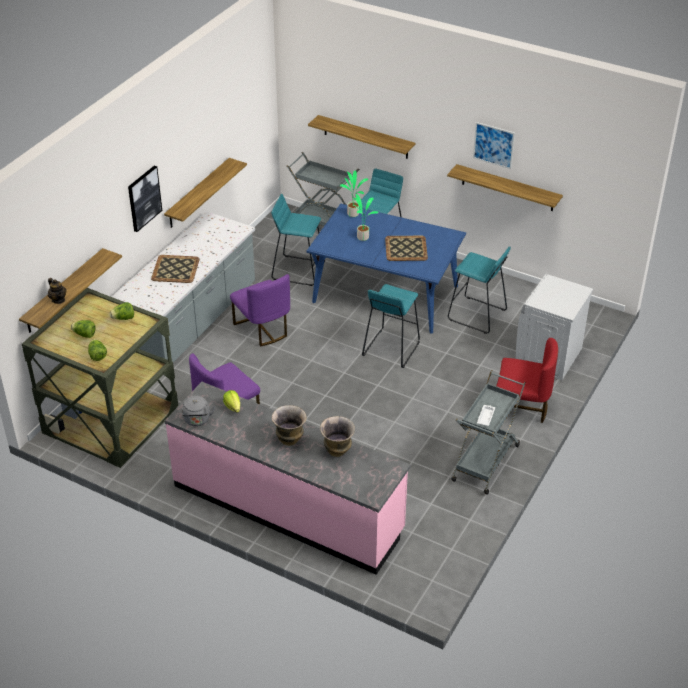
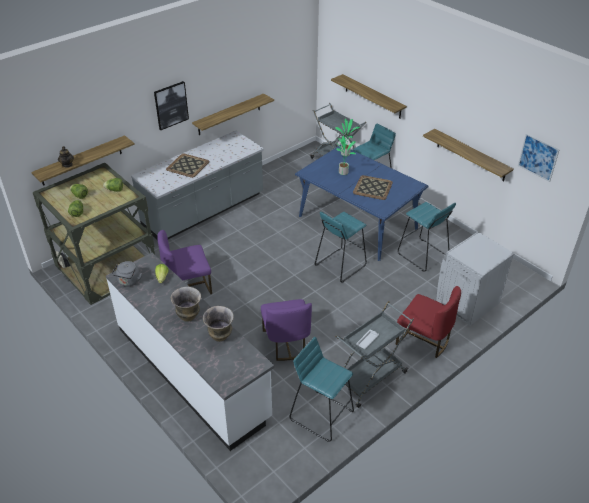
camera: 20 degrees right, 0 degrees up
(263, 329) = (251, 227): purple chair -> purple chair (286, 343)
(288, 508) = (192, 371): pink counter -> white counter
(298, 270) = (301, 190): turquoise stool -> turquoise stool (321, 414)
(493, 145) = (464, 116): picture -> picture (538, 157)

